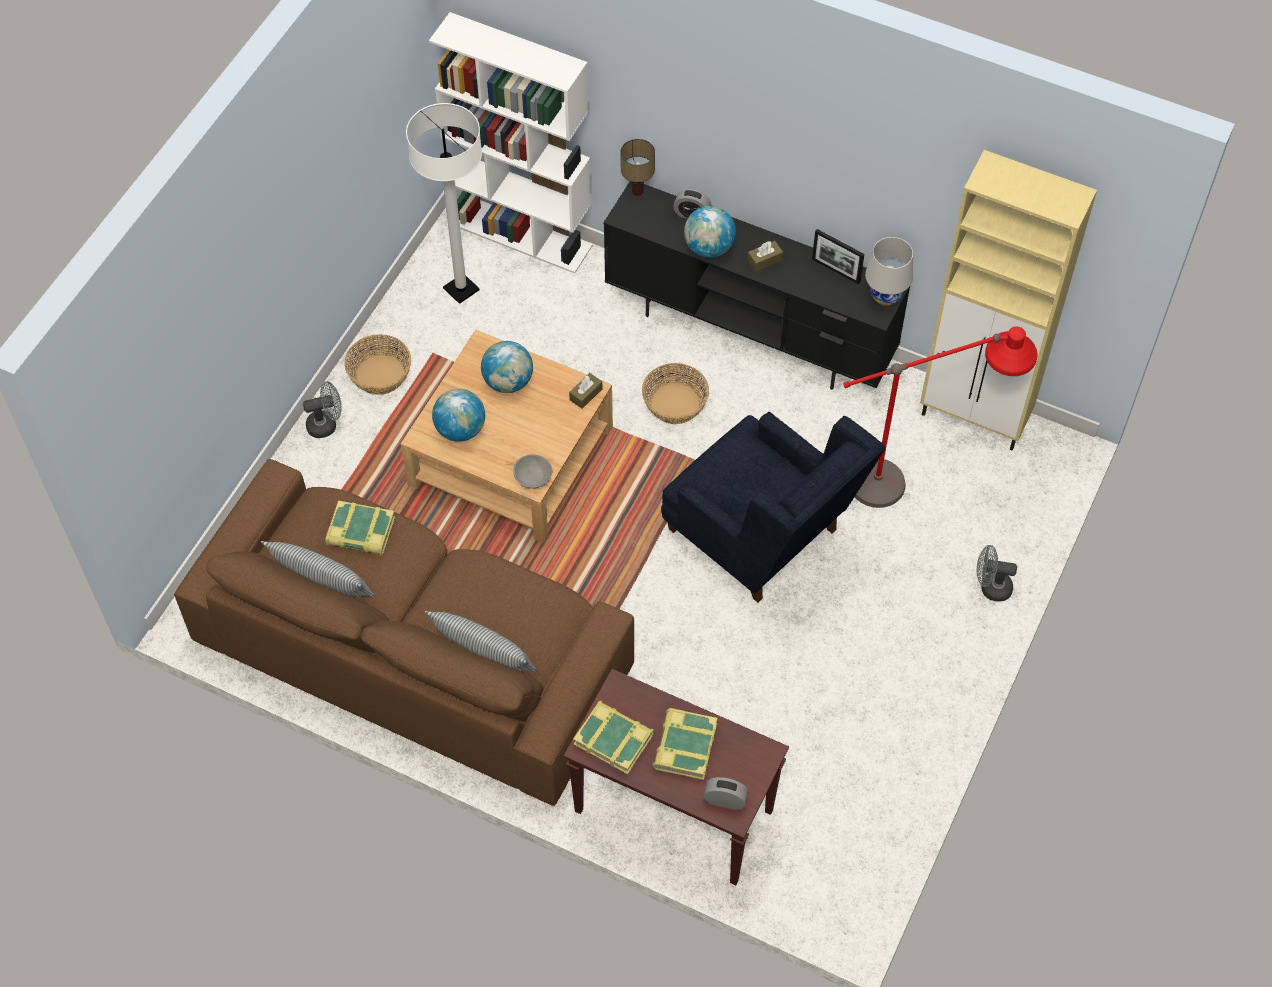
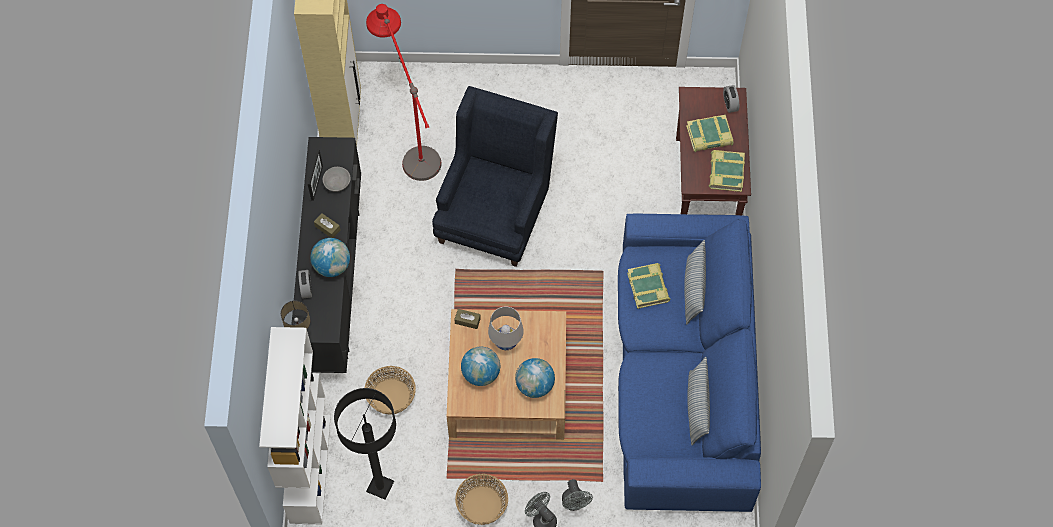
camera: 115 degrees left, 5 degrees up
(360, 532) = (650, 401): book -> book (648, 287)
(414, 650) = (681, 374): brown sofa -> blue sofa
(461, 289) = (380, 486): white floor lamp -> black floor lamp
(533, 477) = (549, 323): grey bowl -> grey bowl (337, 183)
(674, 403) = (415, 303): basket -> basket (391, 396)
(885, 296) = (325, 147): white table lamp -> white table lamp (505, 341)
(990, 587) = (468, 79): grey fan -> grey fan (574, 503)

